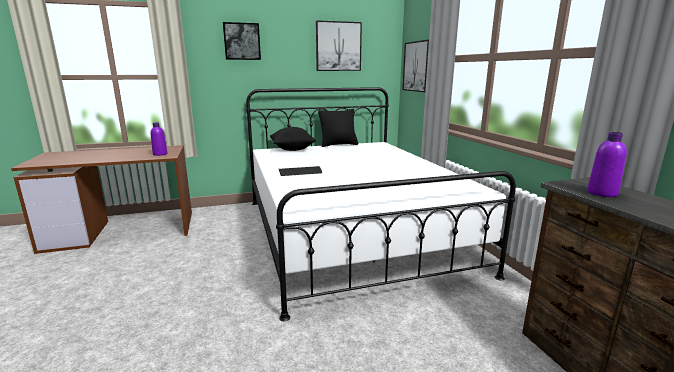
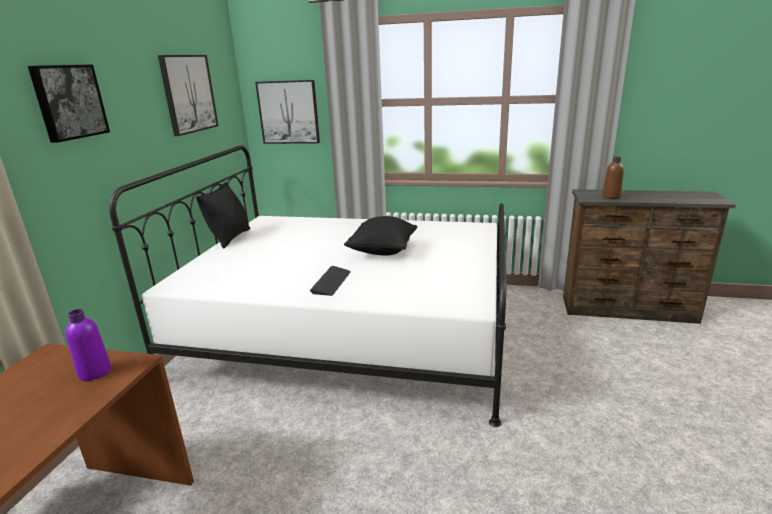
camera: 60 degrees left, 5 degrees up
(292, 149) = (201, 267): black pillow -> black pillow (382, 251)
(602, 193) = (611, 196): purple bottle -> brown bottle

